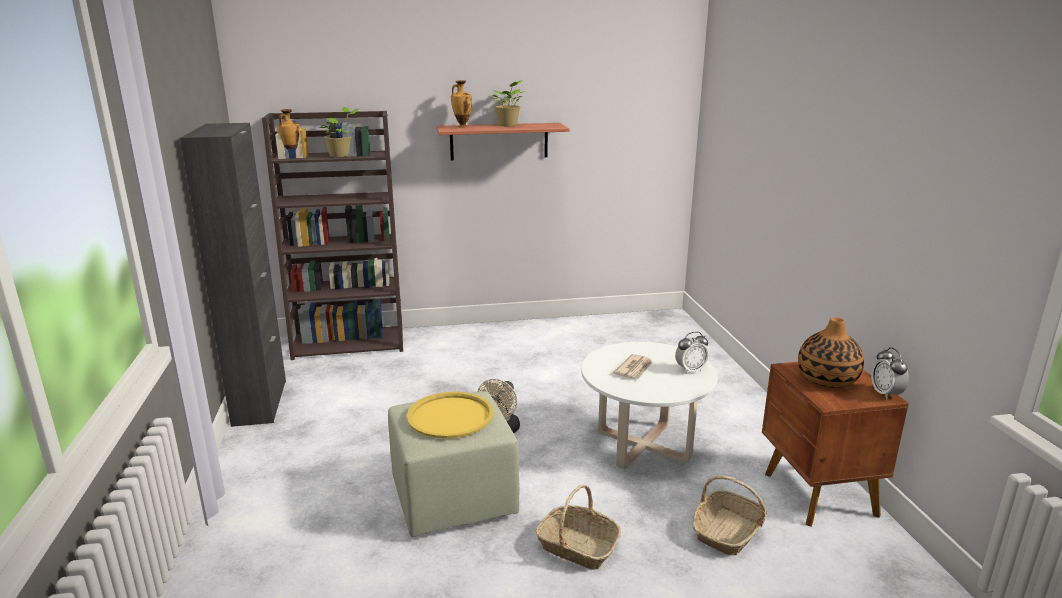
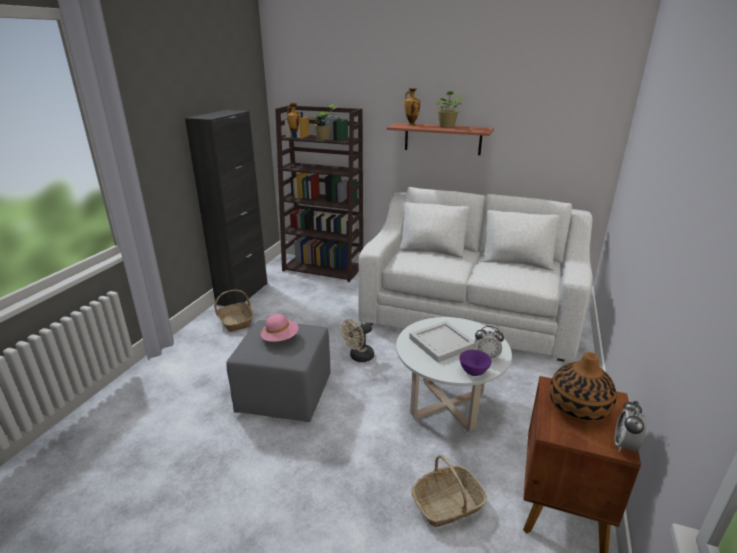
camera: 30 degrees right, 5 degrees up
(450, 416) = (280, 338): yellow tray -> pink hat
(455, 497) = (286, 395): green ottoman -> grey ottoman
(577, 547) = (327, 464): basket -> basket (235, 321)
(578, 349) = (469, 311): none -> white sofa
(634, 369) = (442, 342): newspaper -> white tray
(694, 386) = (474, 372): none -> purple bowl

